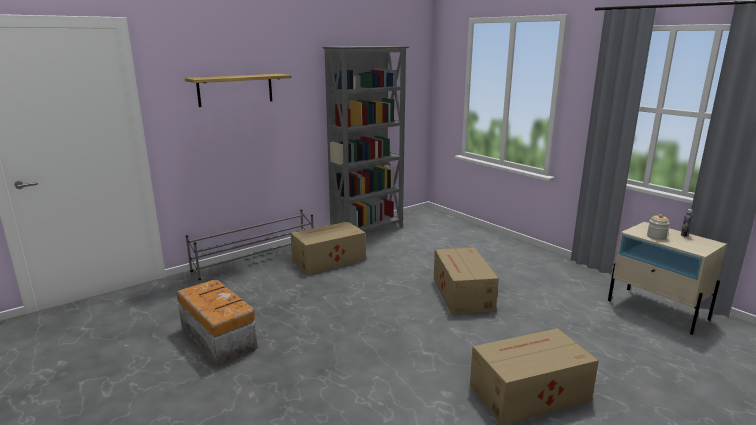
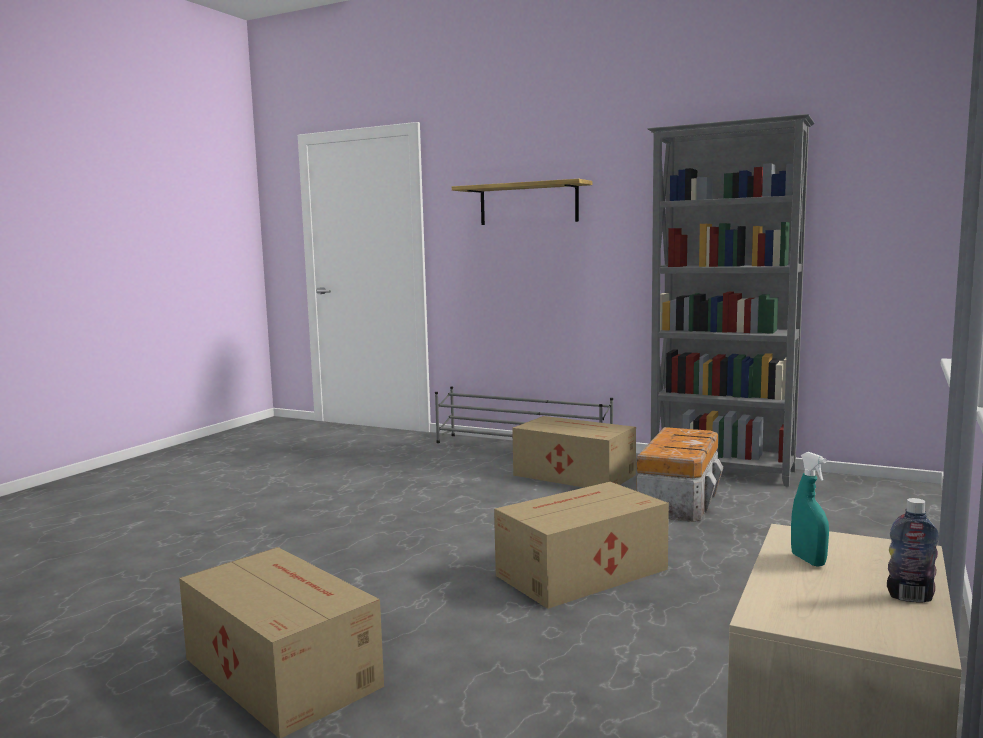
camera: 65 degrees right, 10 degrees down
(219, 337) = (321, 479): storage box -> storage box (679, 499)
(656, 236) = (808, 560): jar -> turquoise spray bottle

